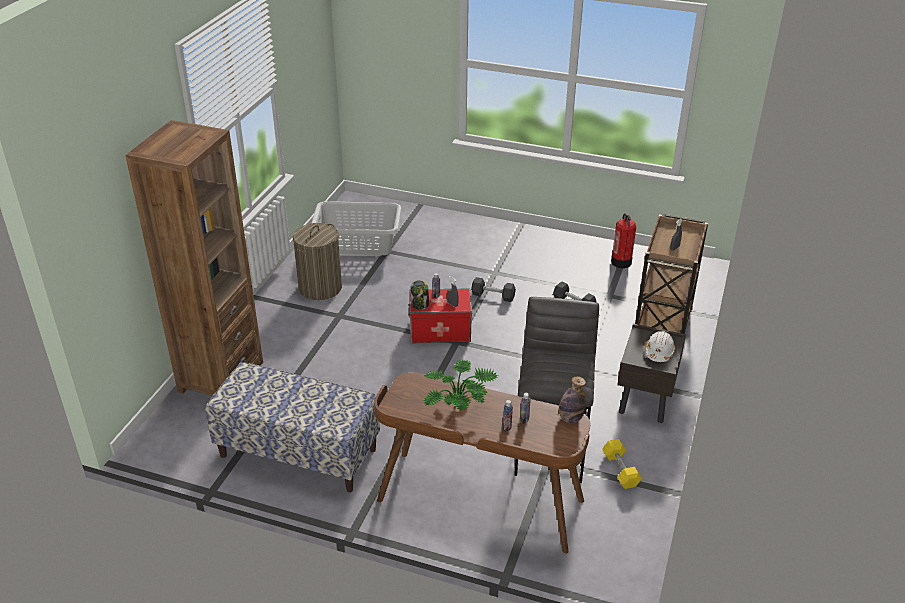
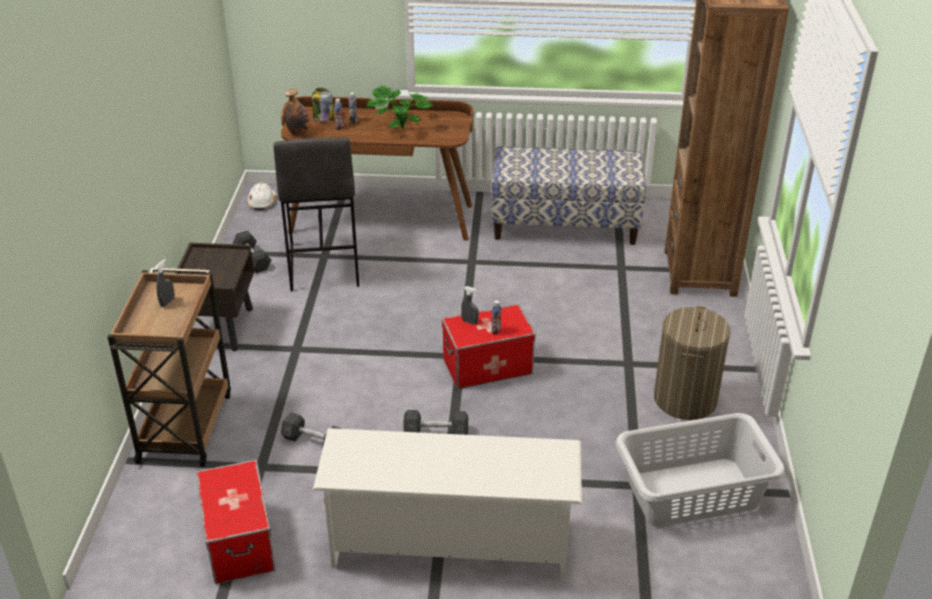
camera: 165 degrees right, 0 degrees up
(420, 304) = (510, 315): jar -> jar (323, 117)
(504, 244) = (450, 543): none -> white shoe rack
(620, 470) = (252, 259): yellow dumbbell -> grey dumbbell
(621, 262) = (239, 541): fire extinguisher -> storage box
(659, 352) = (204, 266): white hard hat -> white hard hat (262, 202)

